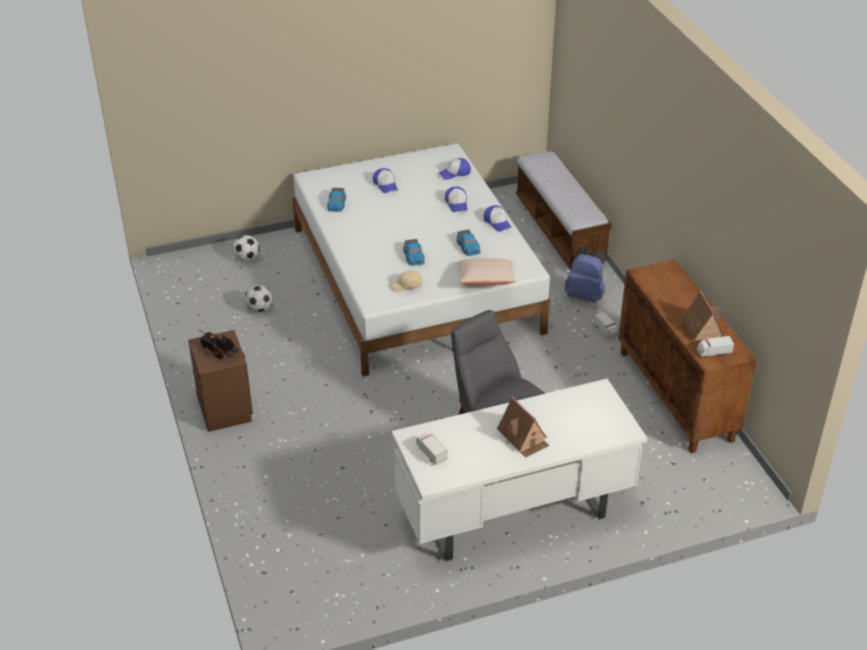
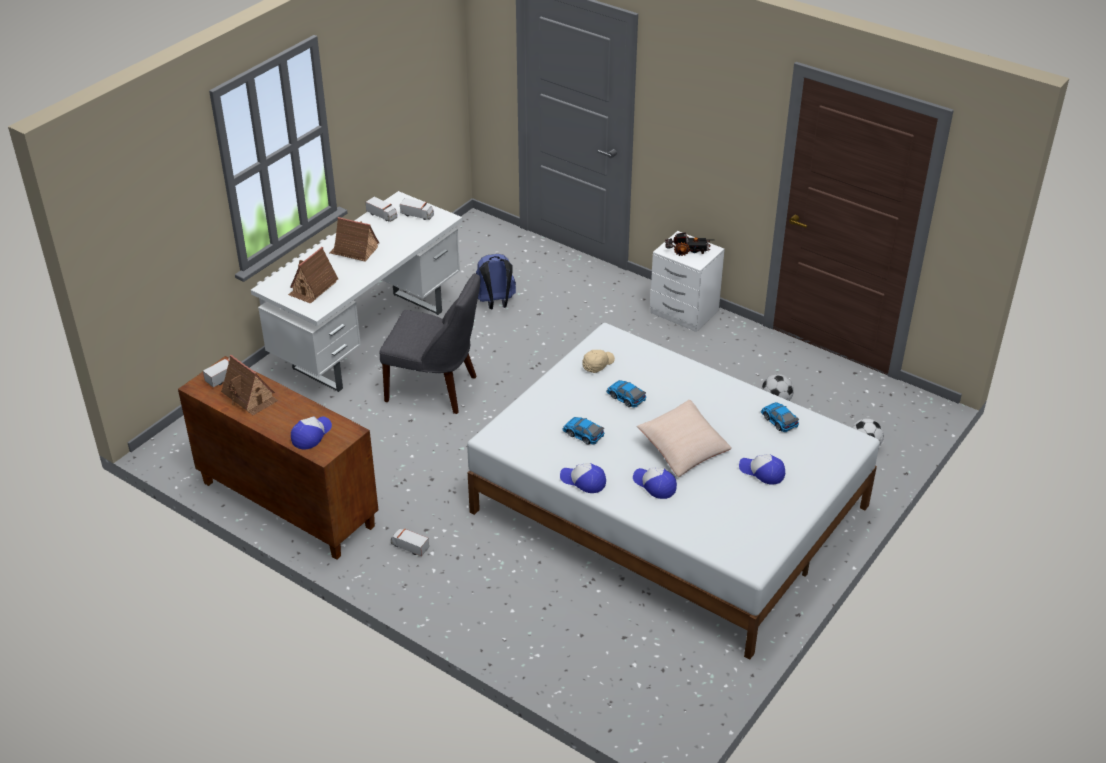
camera: 145 degrees right, 0 degrees up
(225, 407) = (684, 313): brown nightstand -> white nightstand
(455, 173) = (705, 530): cap -> cap (311, 435)
(464, 469) = (382, 215): none -> toy truck
(486, 280) = (527, 404): beige pillow -> beige pillow (683, 448)
(559, 230) = (572, 671): bench -> none
(585, 295) = (464, 583): blue backpack -> blue backpack (495, 303)
(589, 413) = (313, 288): none -> toy house

